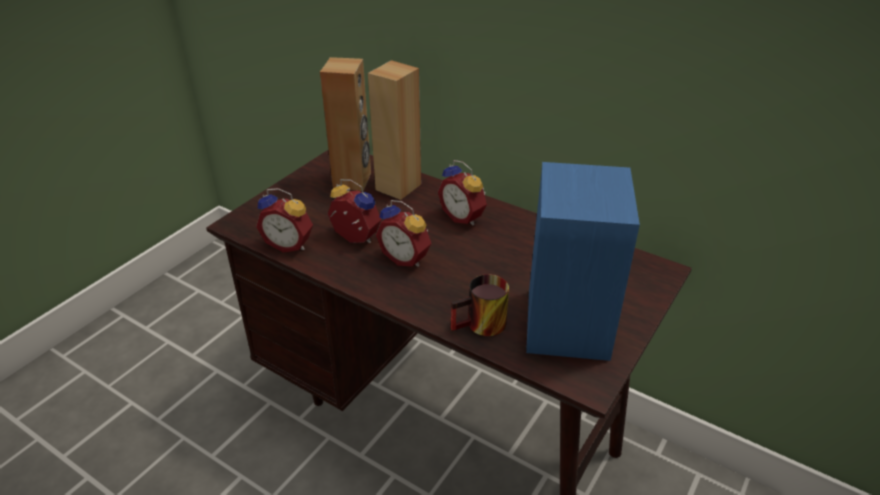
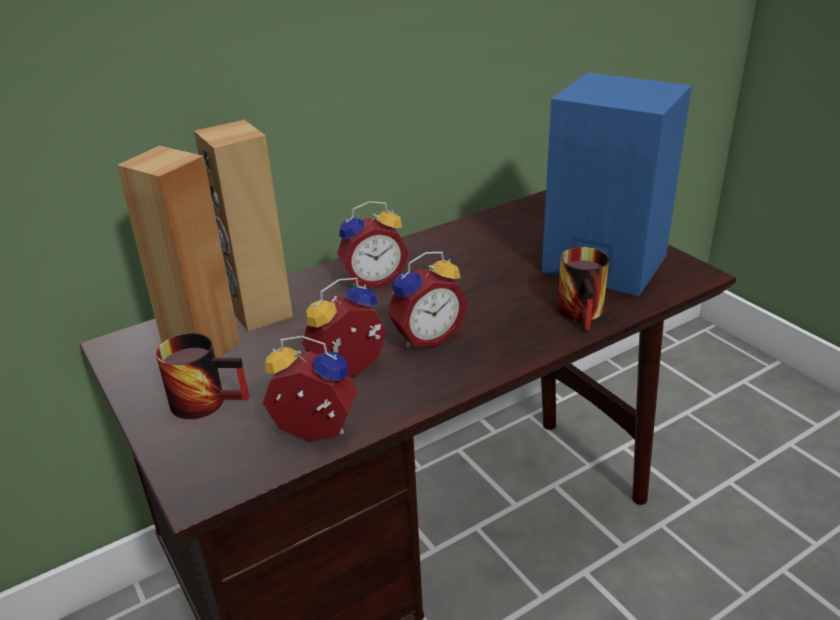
camera: 65 degrees left, 5 degrees down
(290, 244) = (313, 435): alarm clock -> alarm clock turned 120 degrees counterclockwise
(307, 200) = (208, 399): none -> mug

